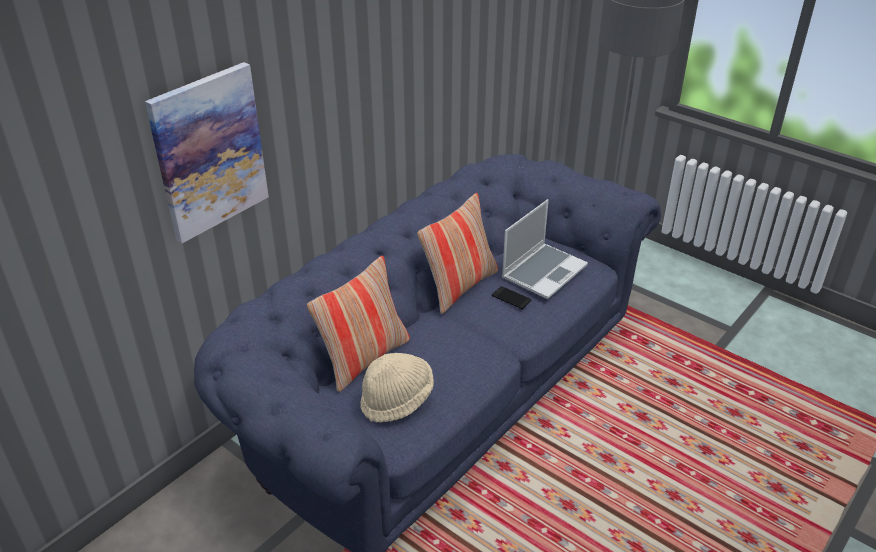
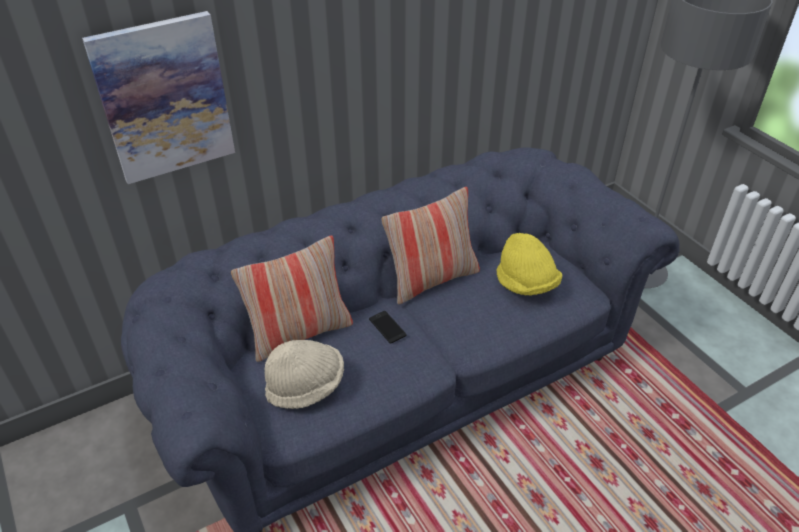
camera: 20 degrees right, 5 degrees up
(511, 298) = (476, 305): phone -> phone (387, 327)
(544, 271) = (526, 284): laptop -> yellow hat

